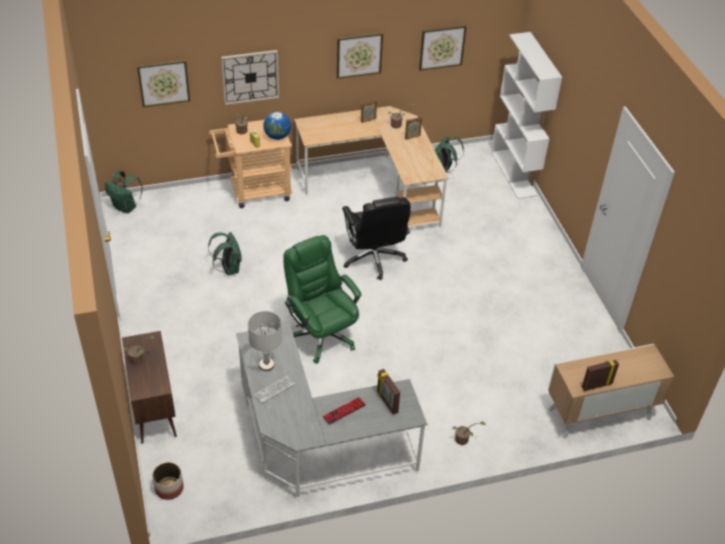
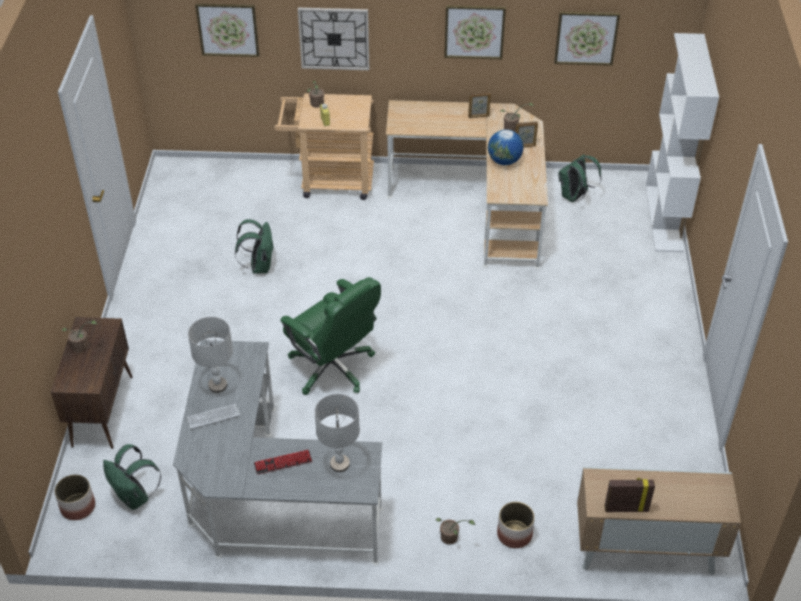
camera: 20 degrees right, 0 degrees up
(126, 207) = (176, 173): green backpack -> green backpack (135, 497)
(277, 136) = (356, 117): globe -> globe (504, 161)
(321, 335) = (333, 368): green office chair -> green office chair turned 150 degrees clockwise
(374, 258) = (438, 289): black office chair -> none
(387, 402) = (340, 464): picture frame -> grey table lamp
(507, 425) = (515, 534): none -> planter

